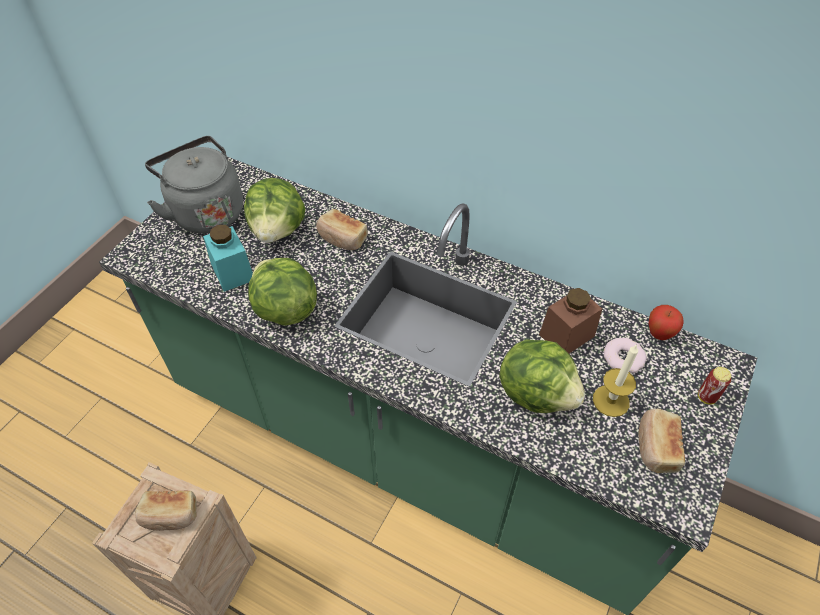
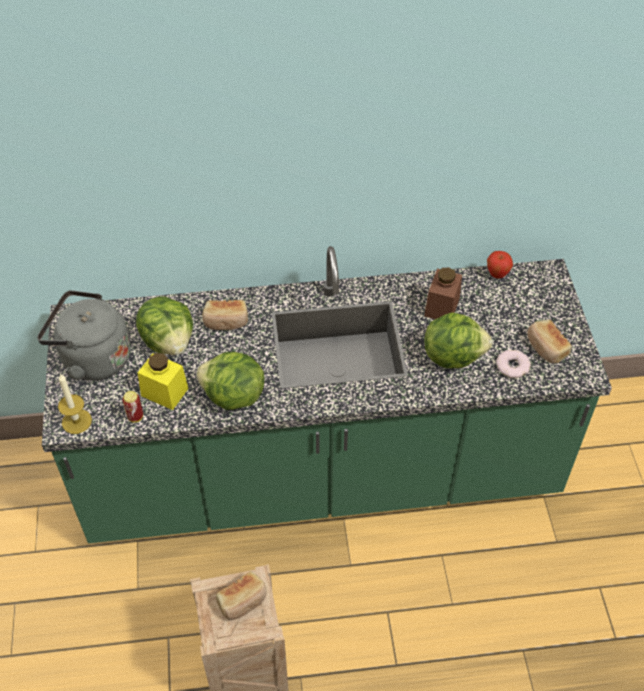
camera: 35 degrees left, 0 degrees up
(232, 272) = (164, 392): turquoise jar -> yellow jar
(611, 400) = (500, 334): candle -> candle (76, 421)
(623, 358) = (487, 302): donut -> donut (512, 366)
(706, 397) = (552, 300): can -> can (135, 416)

